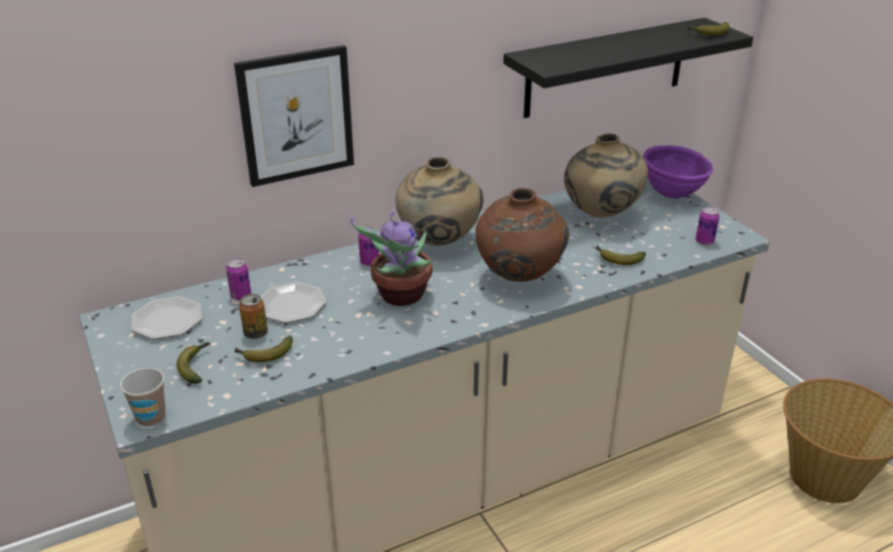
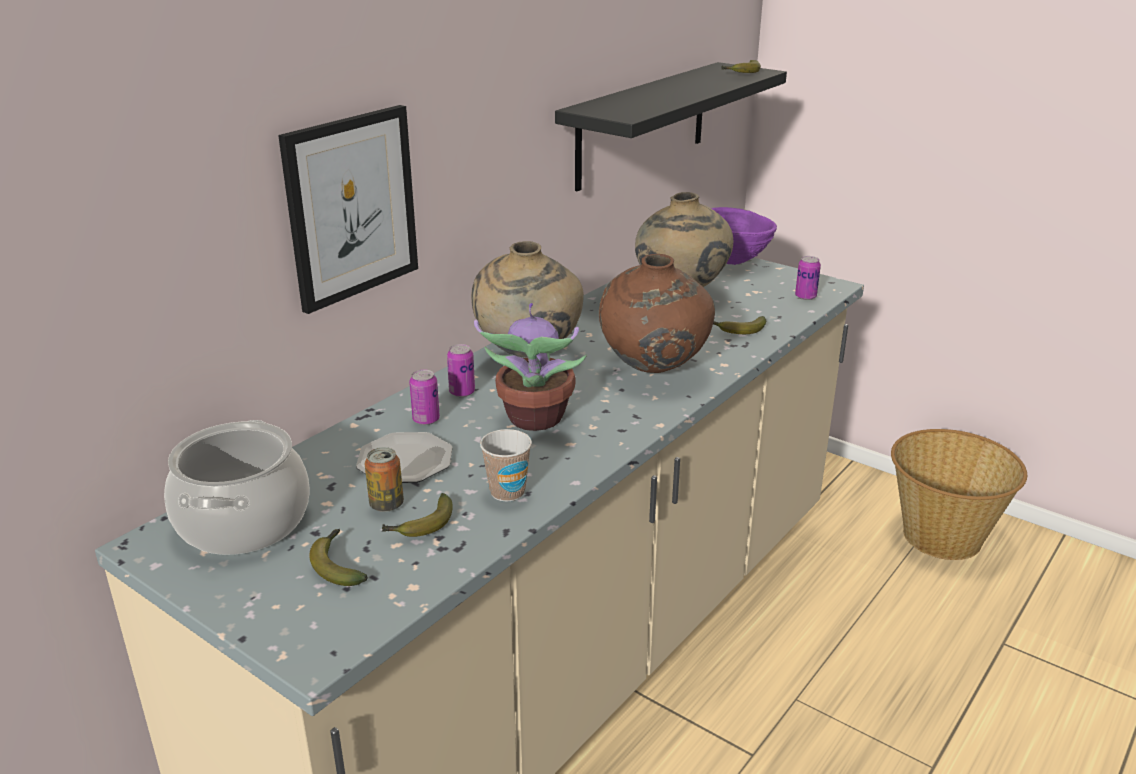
camera: 25 degrees left, 5 degrees down
(151, 417) = (328, 645): cup -> cup (507, 492)
(167, 321) = (244, 522): plate -> cooking pot
(241, 295) = (325, 467): can -> can (426, 420)

